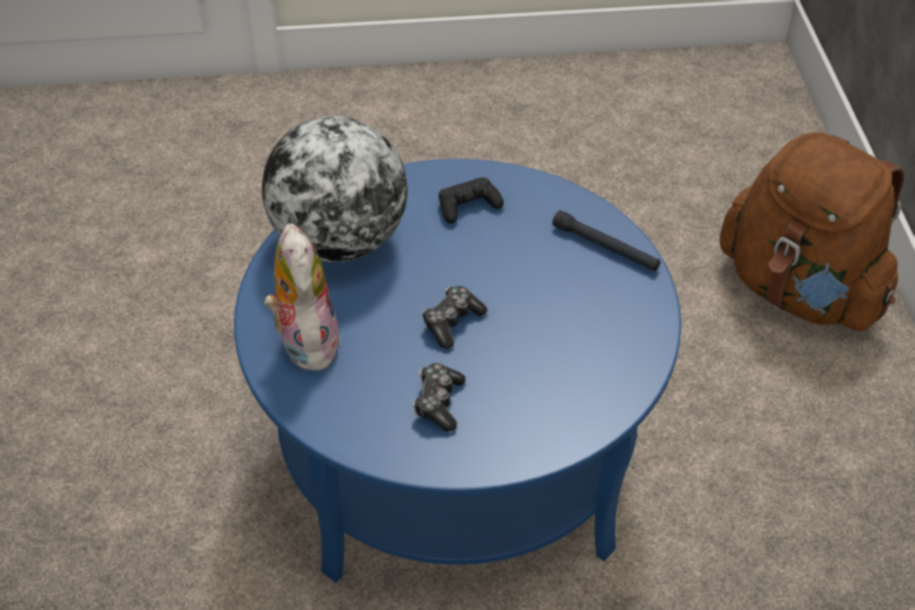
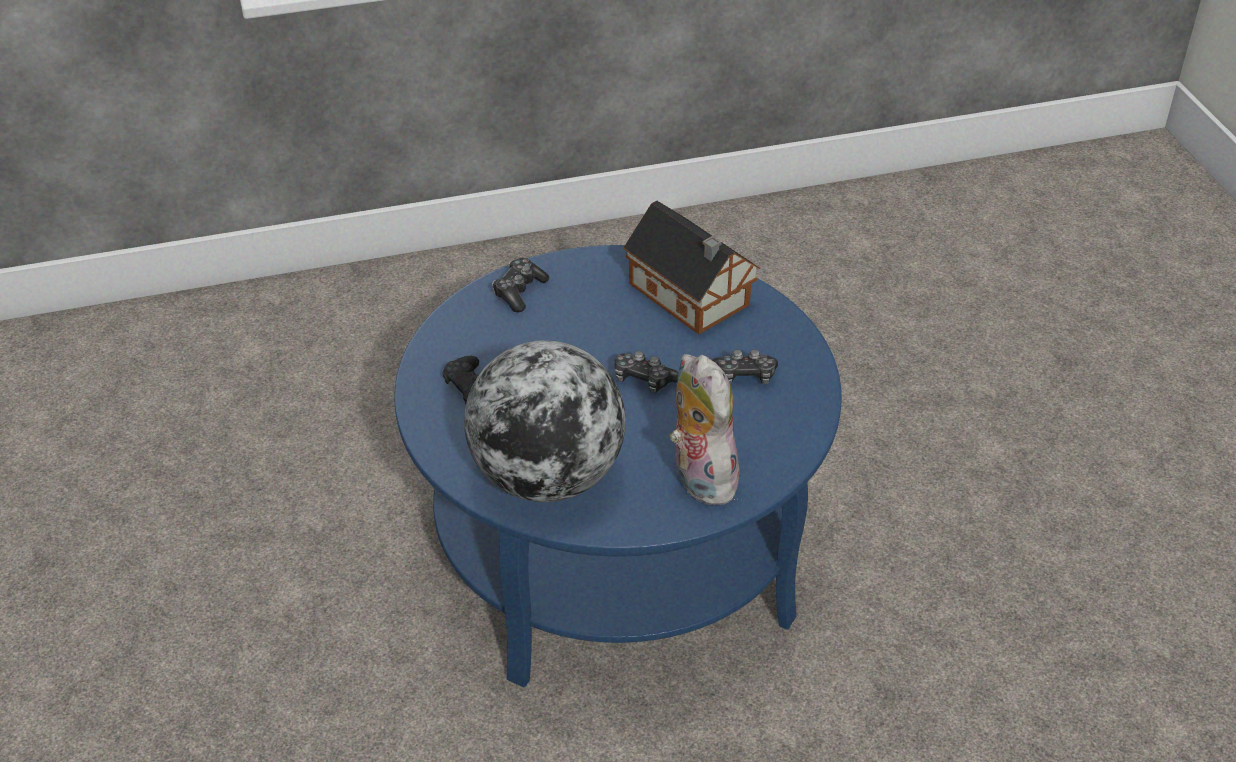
camera: 100 degrees left, 5 degrees down
(305, 342) = (699, 478): plush toy -> plush toy turned 90 degrees clockwise
(577, 380) = (691, 297): none -> toy house
(605, 247) = (519, 291): black flashlight -> game controller
(800, 291) = (364, 320): brown backpack -> none

